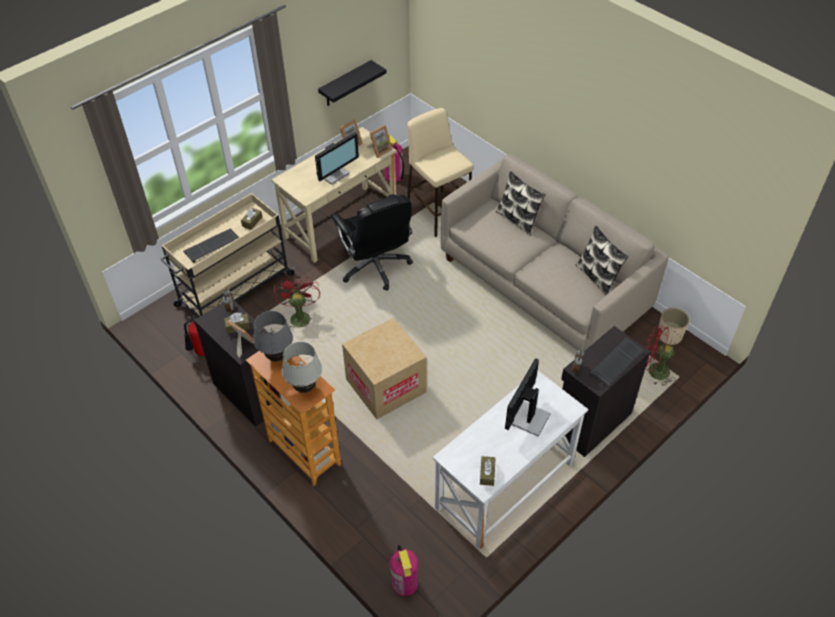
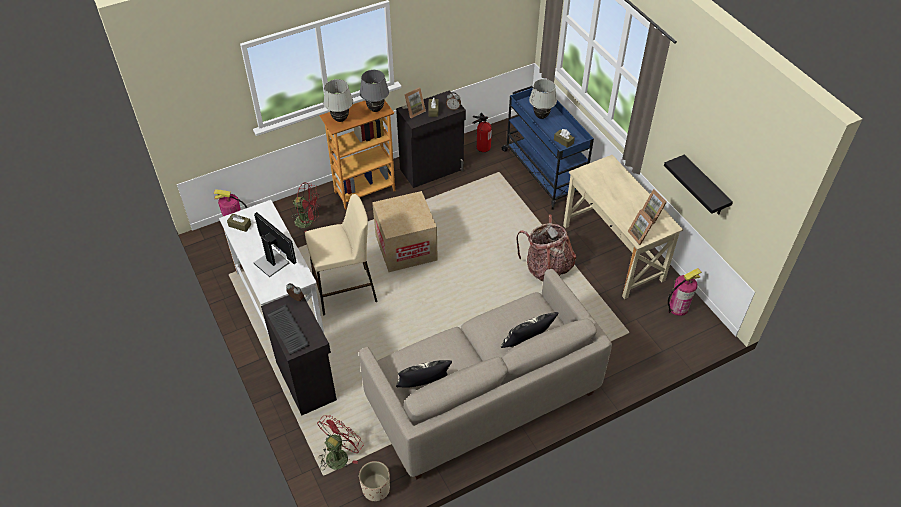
camera: 105 degrees right, 0 degrees up
(212, 245) = (541, 116): keyboard -> white table lamp
(234, 290) = (543, 171): beige cart -> blue cart
(299, 316) = (501, 207): red fan -> red fan (308, 221)
(334, 174) = (610, 196): monitor -> none
(375, 266) = (546, 267): black office chair -> backpack
(438, 213) = (611, 333): beige stool -> beige stool (345, 291)

